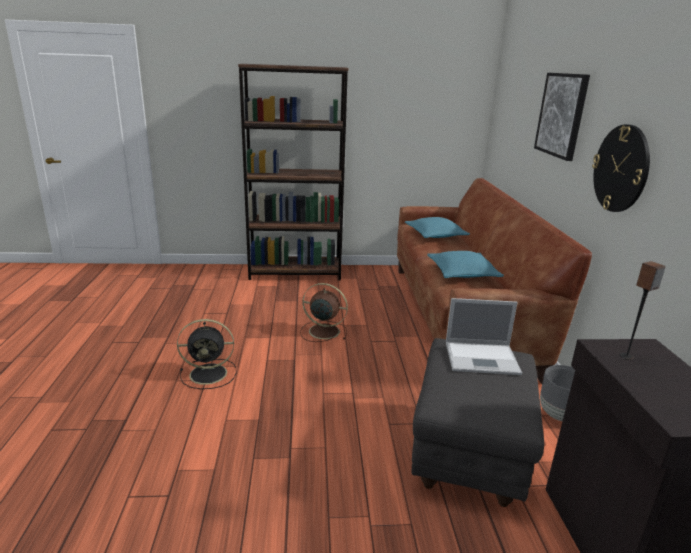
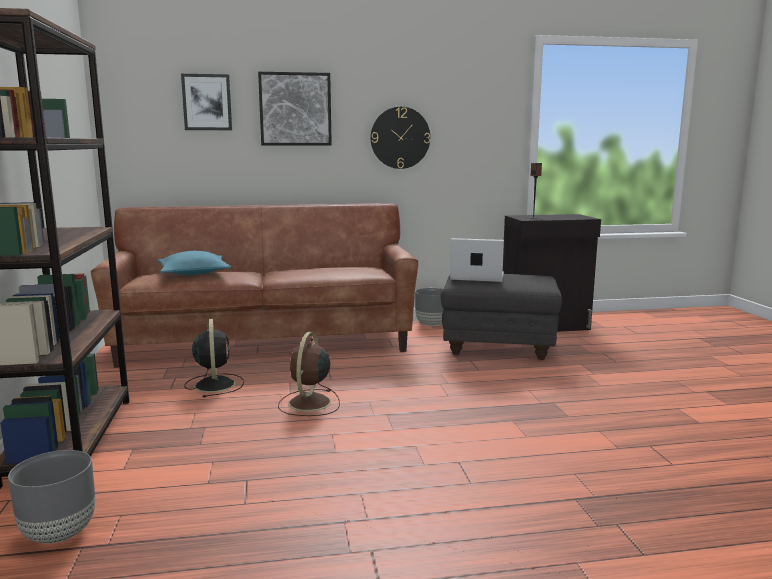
camera: 95 degrees left, 10 degrees down
(207, 280) = (60, 534): none -> grey planter
(210, 374) = (442, 461): black fan -> black fan (215, 384)
(462, 273) = (322, 269): turquoise pillow -> none
(483, 358) = (476, 277): laptop -> laptop turned 75 degrees counterclockwise
(526, 101) = (207, 102): none -> picture

